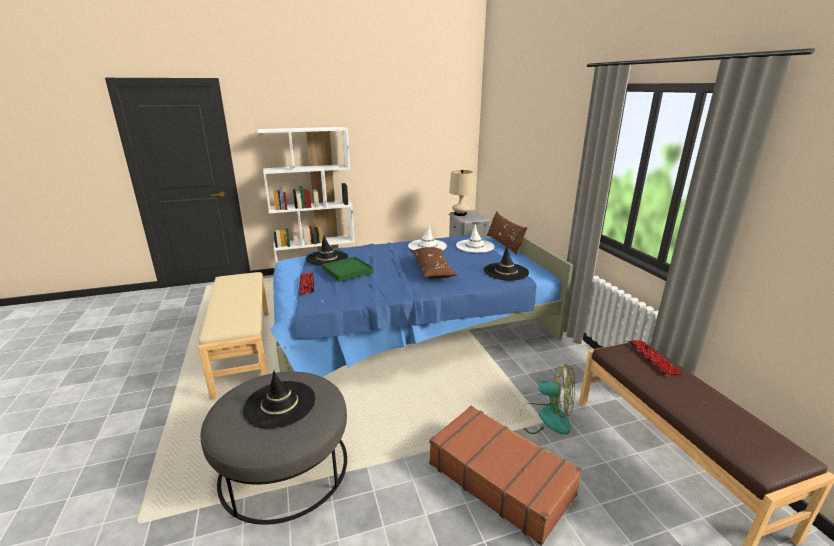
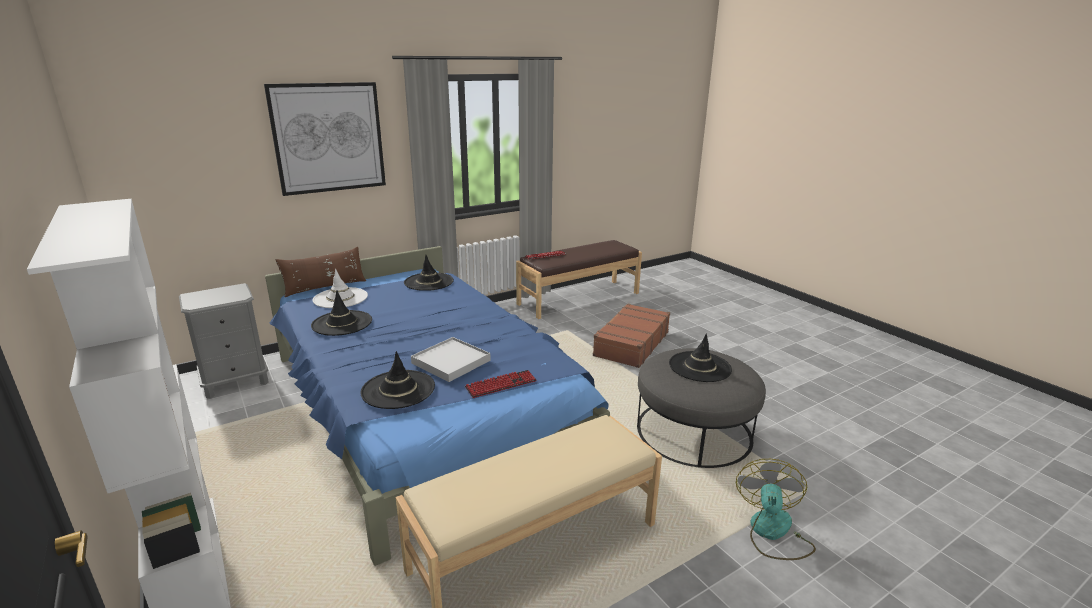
camera: 105 degrees left, 0 degrees up
(347, 271) = (450, 362): green tray -> white tray
(427, 246) = (342, 323): white hat -> black hat
(433, 269) = (430, 314): brown pillow -> none
(460, 214) = (204, 301): beige table lamp -> none
(545, 417) = (561, 330): fan -> fan (772, 532)
(551, 137) = (328, 138): none -> picture

